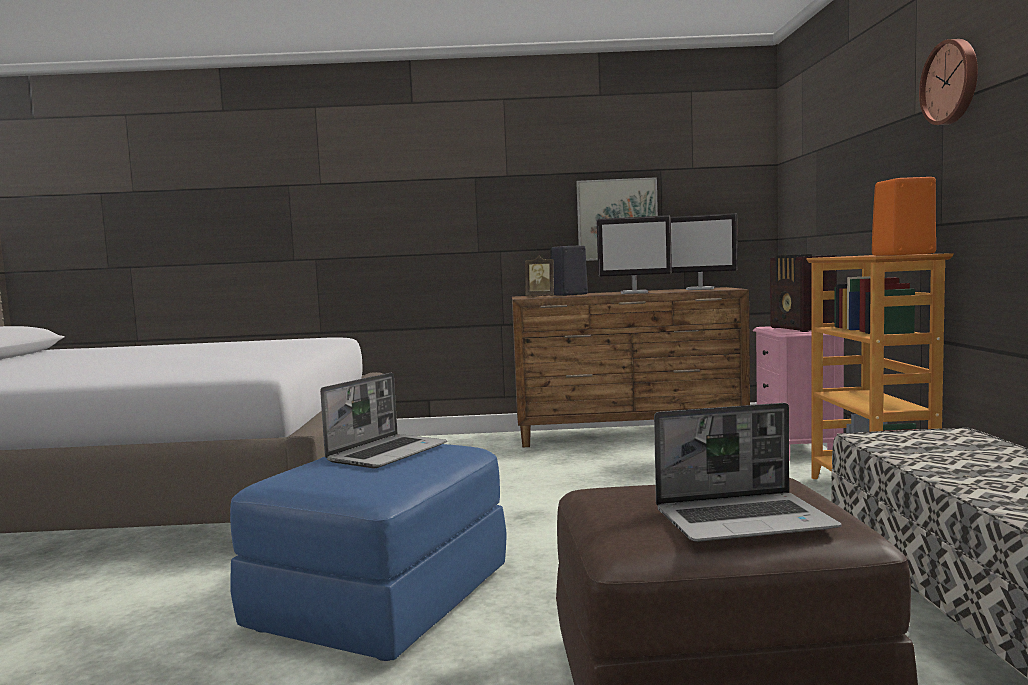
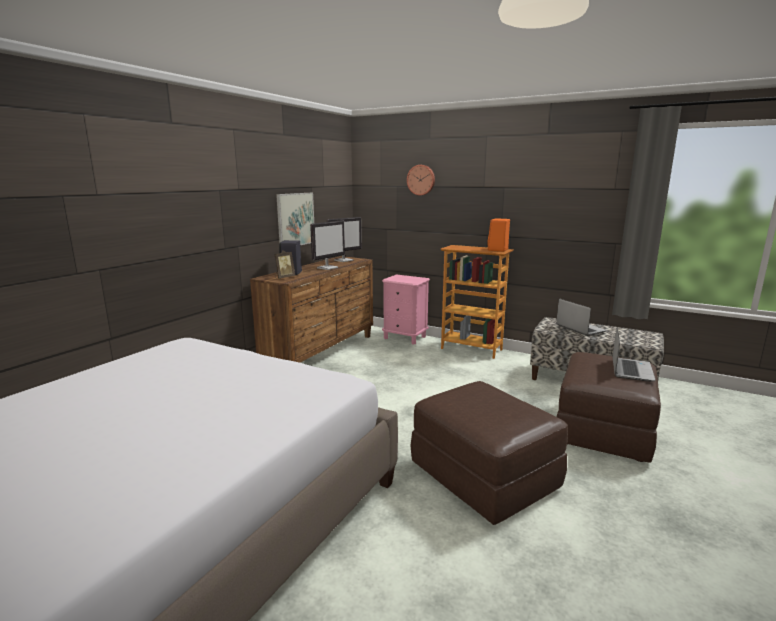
camera: 60 degrees left, 10 degrees up
(381, 599) = (482, 476): blue ottoman -> brown ottoman
(388, 453) = (475, 400): laptop -> laptop (579, 328)
(802, 329) = (408, 278): radio -> none
(951, 82) = (512, 180): wall clock -> wall clock (421, 180)

